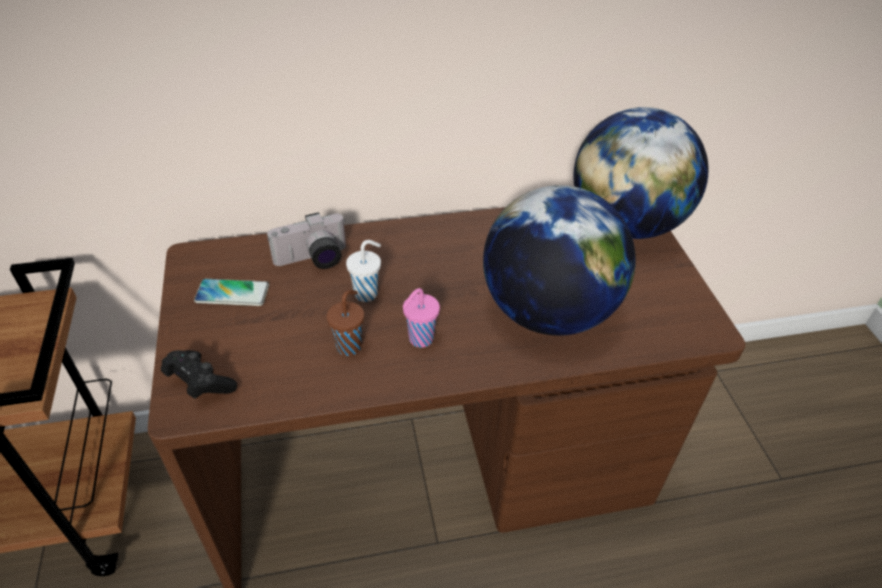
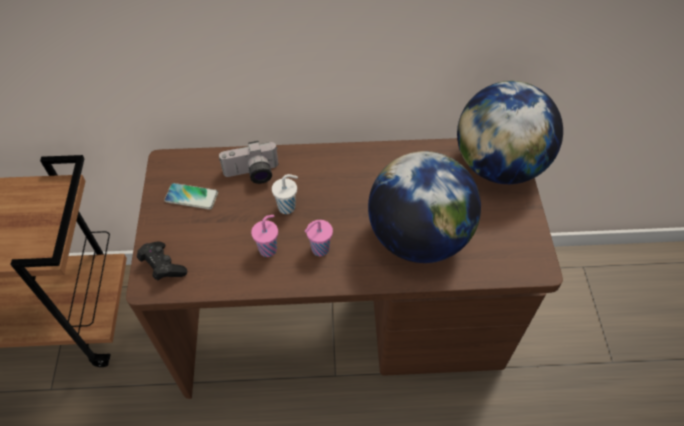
camera: 10 degrees right, 10 degrees up
(349, 345) = (268, 249): brown cup -> pink cup

